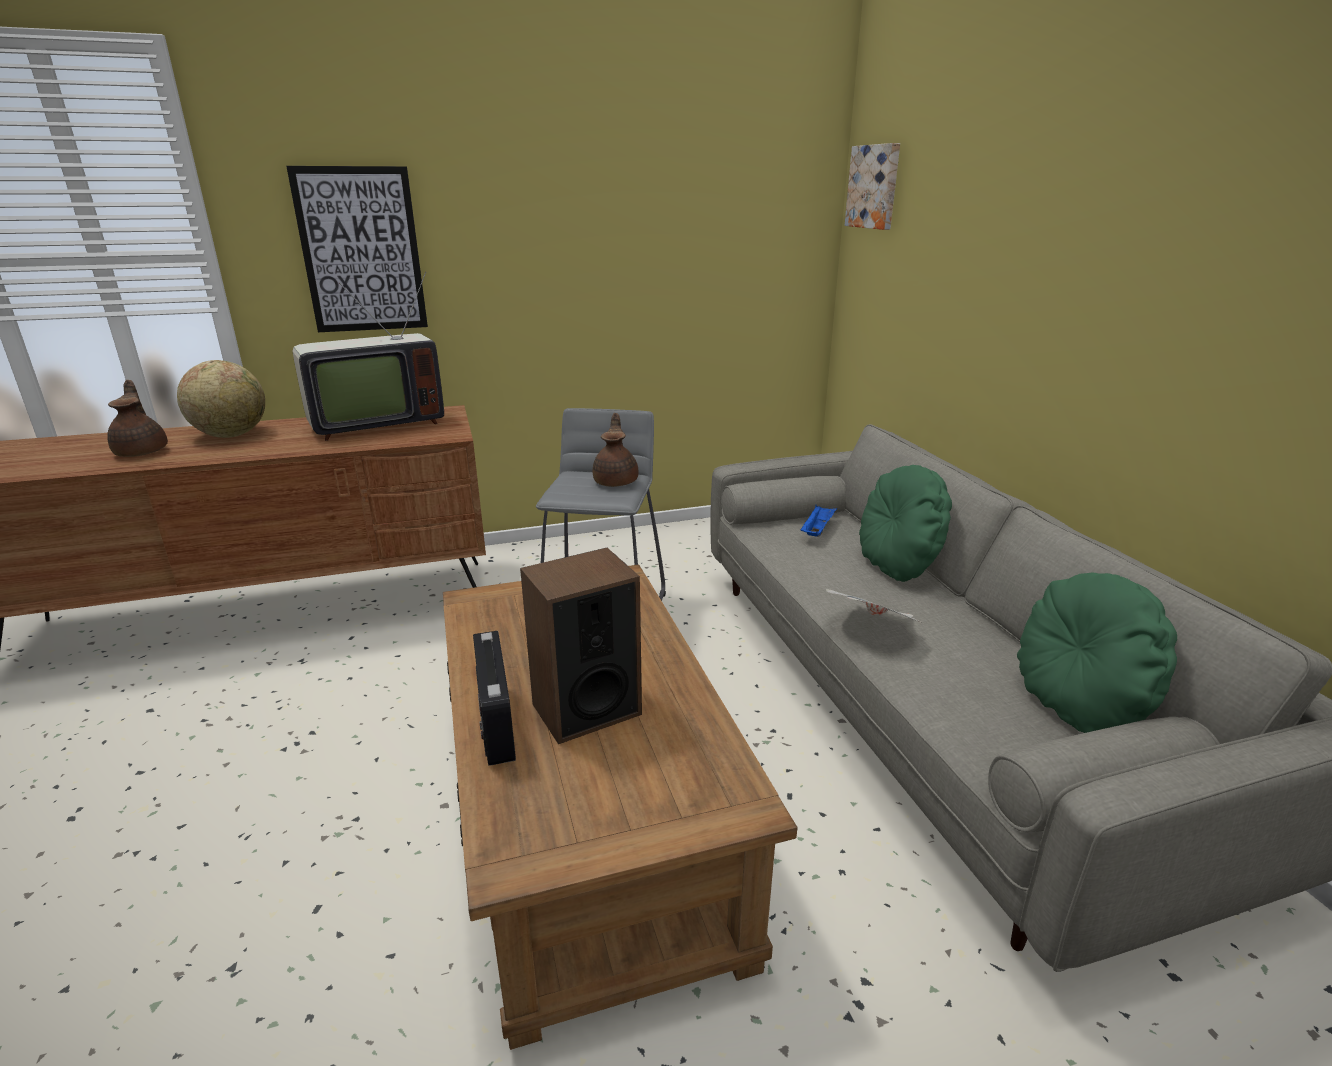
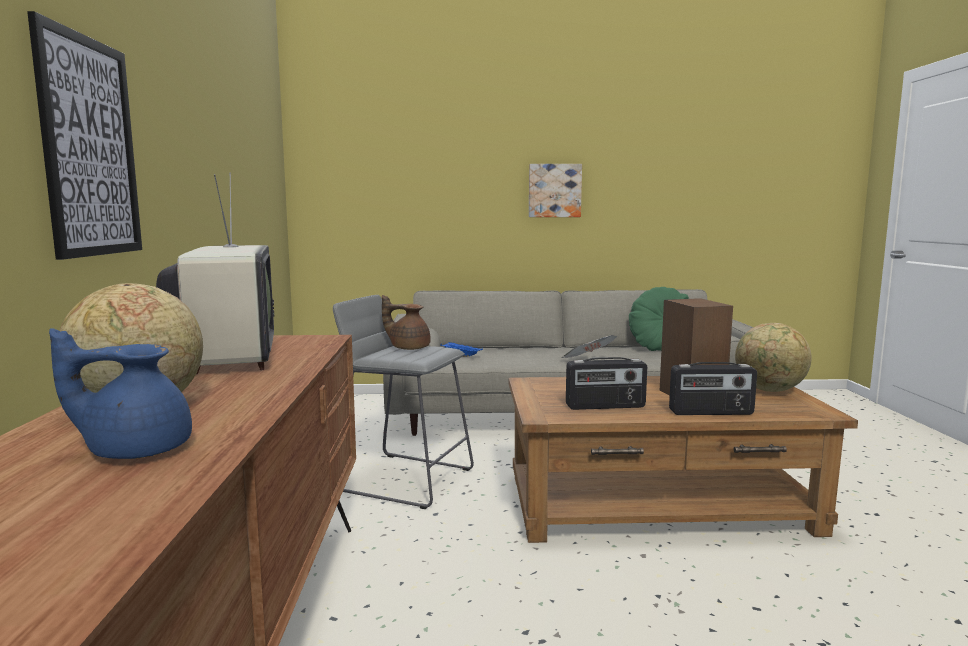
camera: 75 degrees left, 15 degrees down
(143, 452) = (136, 450): brown teapot -> blue teapot
(514, 637) = (605, 406): none -> radio
(650, 806) = (770, 390): none -> globe
(874, 187) = (328, 143): picture -> picture (554, 190)
(897, 568) = (522, 350): green pillow -> none

